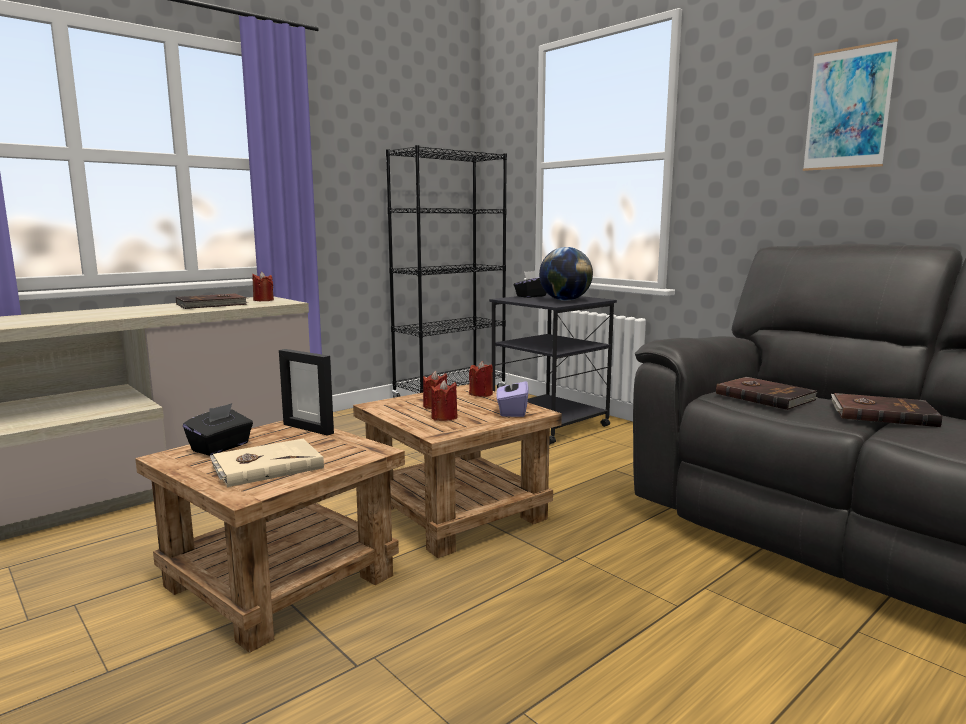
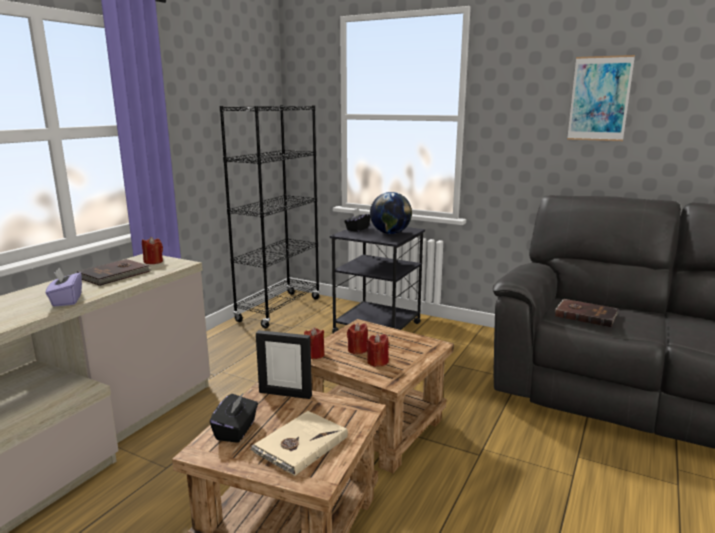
camera: 20 degrees left, 5 degrees up
(481, 394) = (377, 330): red candle -> red candle (314, 355)
(512, 411) = (419, 347): purple tissue box -> purple tissue box (66, 300)
(881, 413) = (663, 322): brown book -> none

